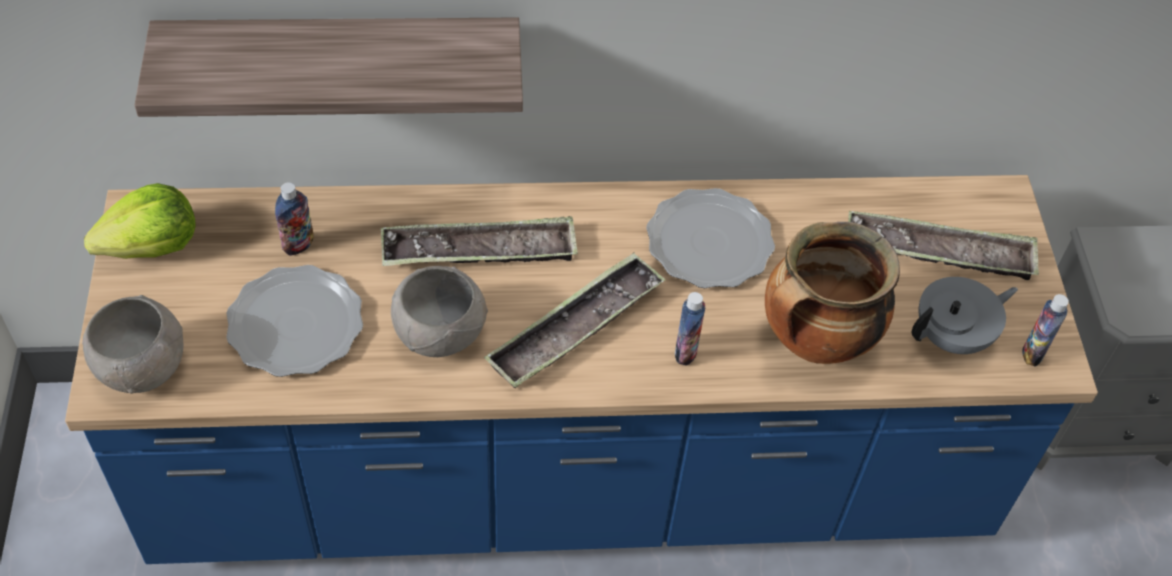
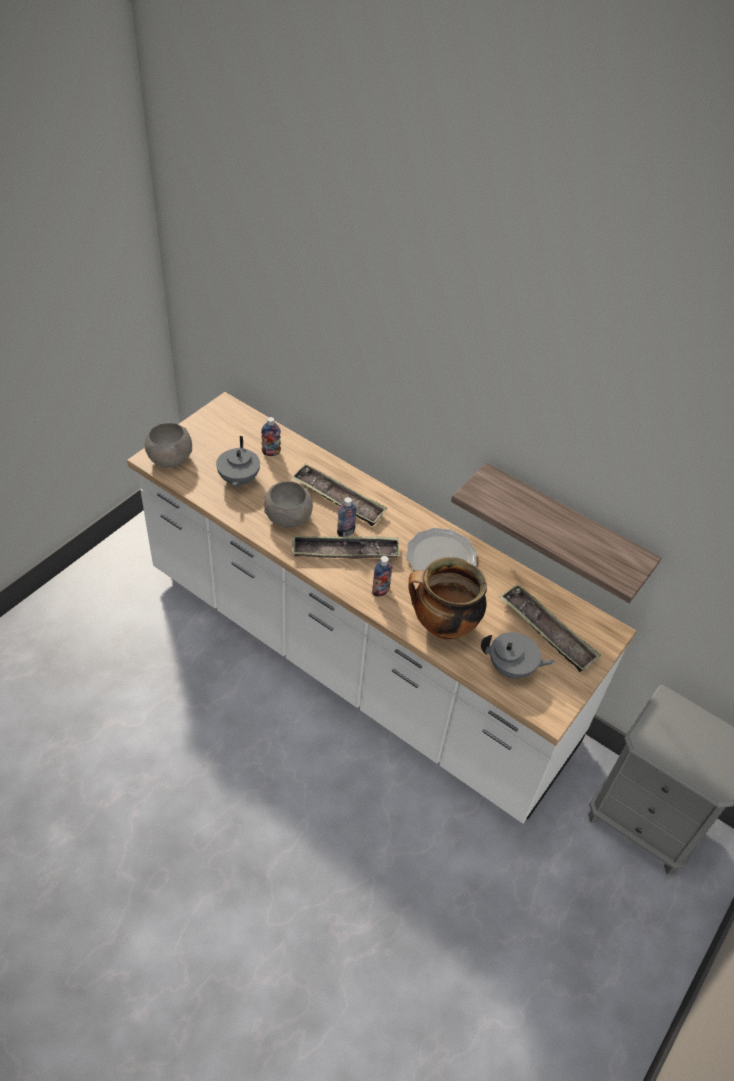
camera: 40 degrees right, 5 degrees down
(152, 245) = (218, 420): lettuce -> none
(295, 325) = (238, 480): plate -> grey teapot
(341, 59) = (324, 376): shelf -> shelf (563, 529)
(572, 476) = (355, 658): blue counter -> white counter
(1033, 353) = (544, 701): bottle -> bottle (345, 532)

